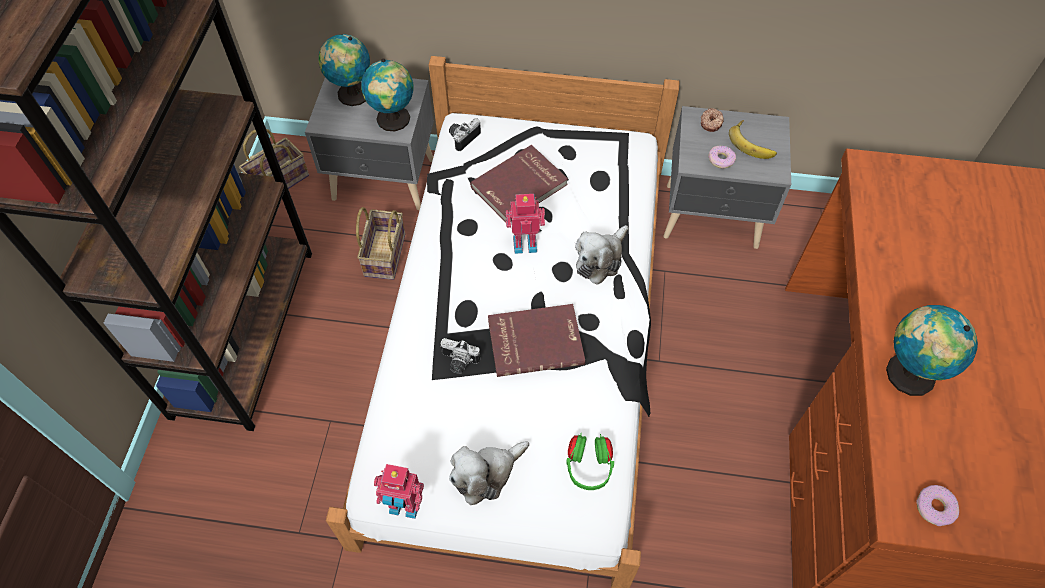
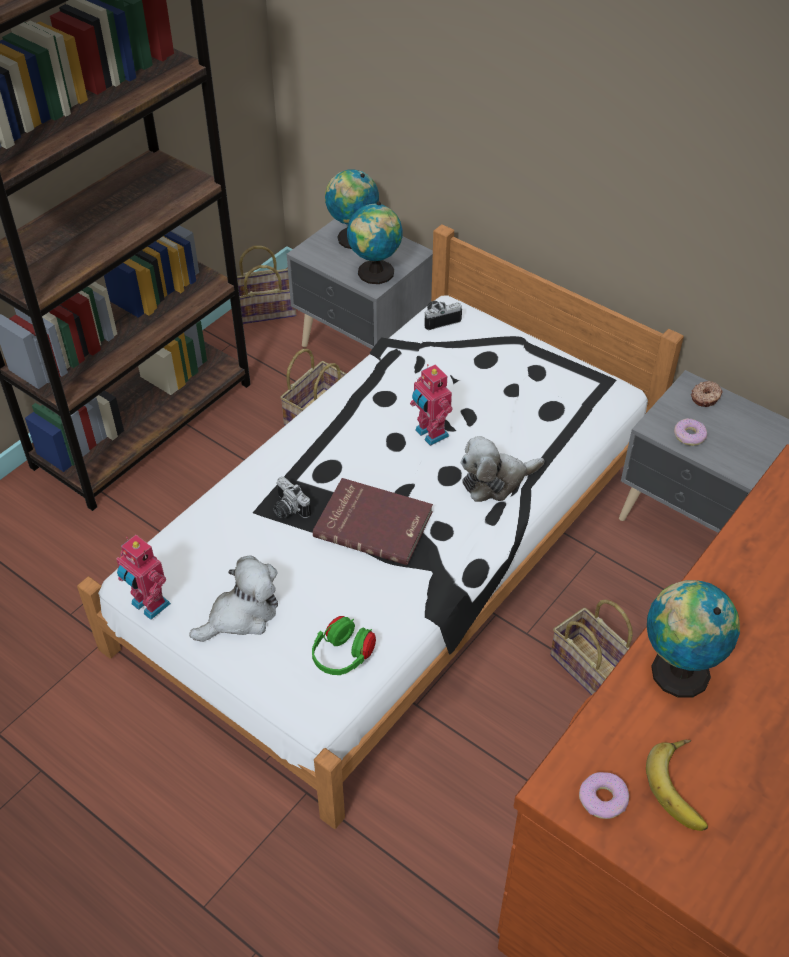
camera: 30 degrees right, 10 degrees down
(486, 474) = (241, 615): plush toy -> plush toy turned 150 degrees clockwise
(520, 187) = (462, 383): red book -> none
(525, 242) = (430, 434): toy robot -> toy robot turned 150 degrees counterclockwise
(721, 365) = (593, 670): none -> basket
(753, 143) = (739, 434): banana -> banana (684, 787)

